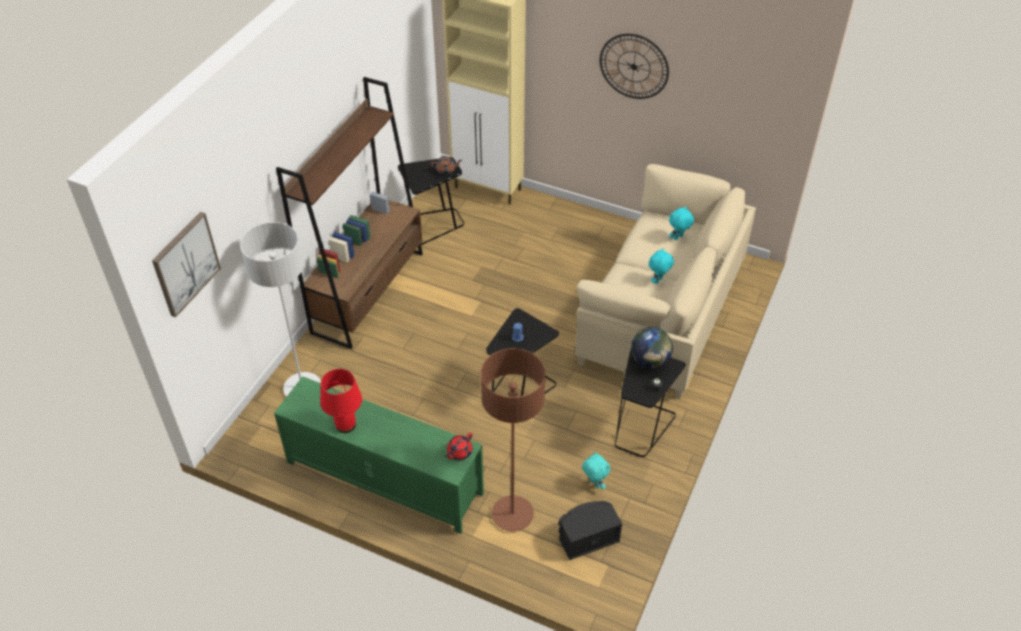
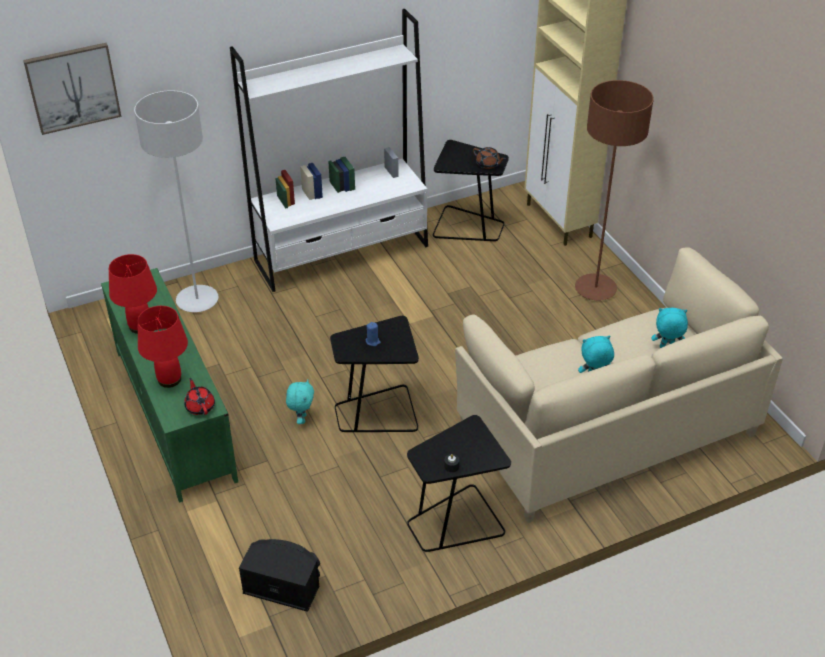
camera: 40 degrees right, 5 degrees down
(368, 292) = (342, 253): brown bookcase -> white bookcase
(414, 448) = (169, 379): none -> red table lamp
(459, 452) = (200, 406): red teapot -> red teapot turned 75 degrees clockwise
(512, 514) = (241, 517): brown floor lamp -> brown floor lamp (595, 289)
(594, 484) = (346, 543): turquoise plush toy -> turquoise plush toy (301, 419)
(634, 66) = (709, 114): wall clock -> none
(650, 361) = (475, 439): globe -> none

